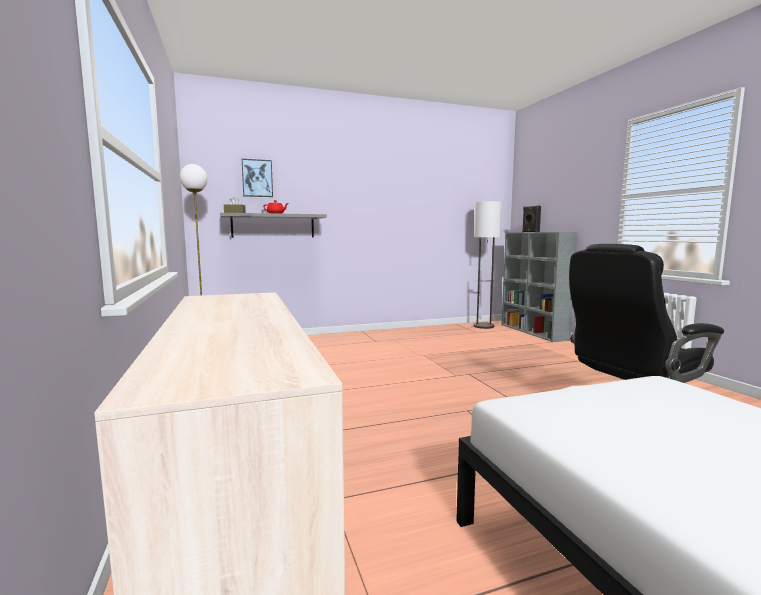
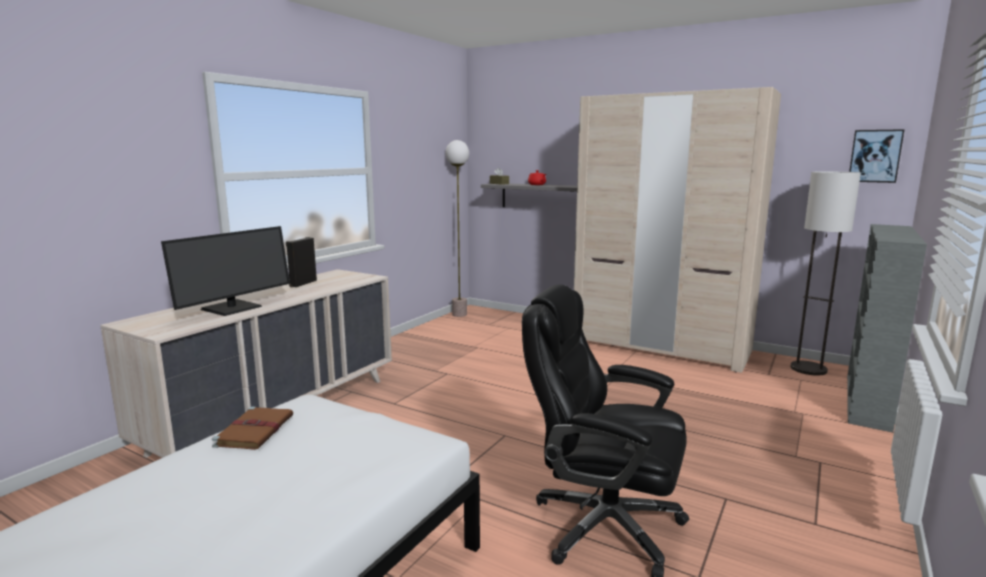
camera: 50 degrees right, 5 degrees up
(250, 335) = (232, 308): none -> monitor
(257, 178) = (528, 146): picture -> picture (875, 156)
(400, 334) = (660, 347): none -> beige wardrobe
(530, 232) = (901, 229): black speaker -> black speaker (302, 283)
(589, 440) = (255, 430): none -> brown book

